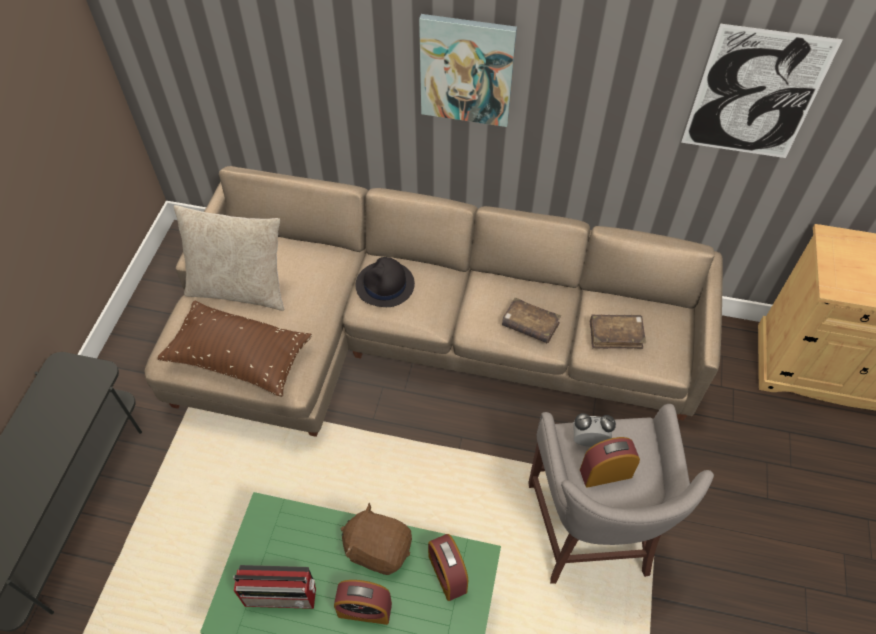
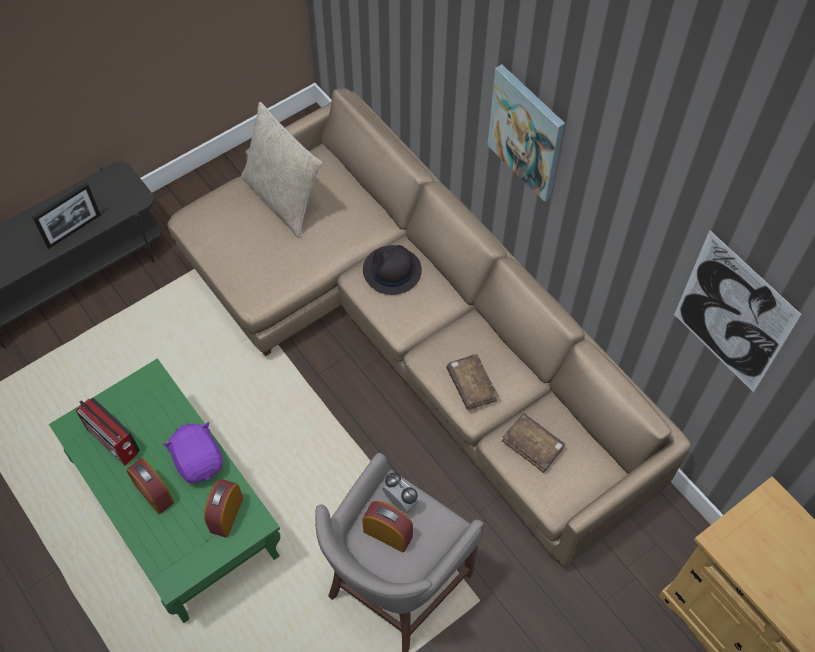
camera: 40 degrees right, 5 degrees up
(58, 443) = (73, 230): none -> picture frame
(239, 357) = (237, 253): brown pillow -> none
(378, 548) = (199, 461): brown plush toy -> purple plush toy

